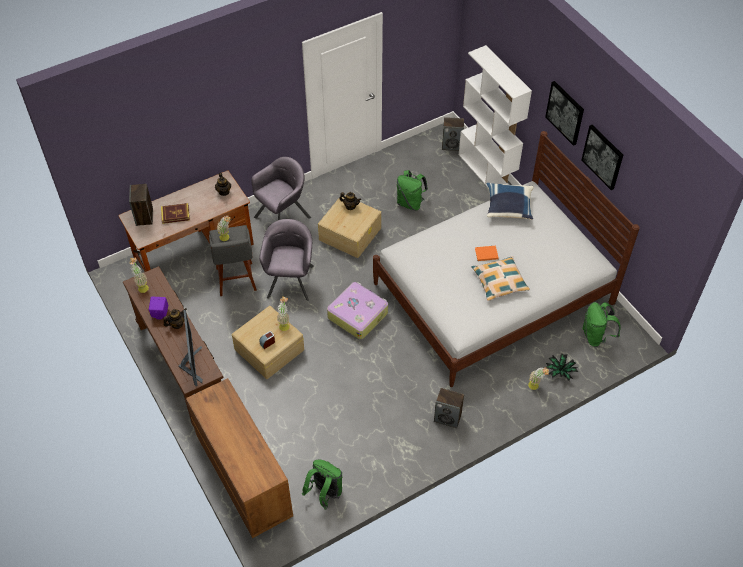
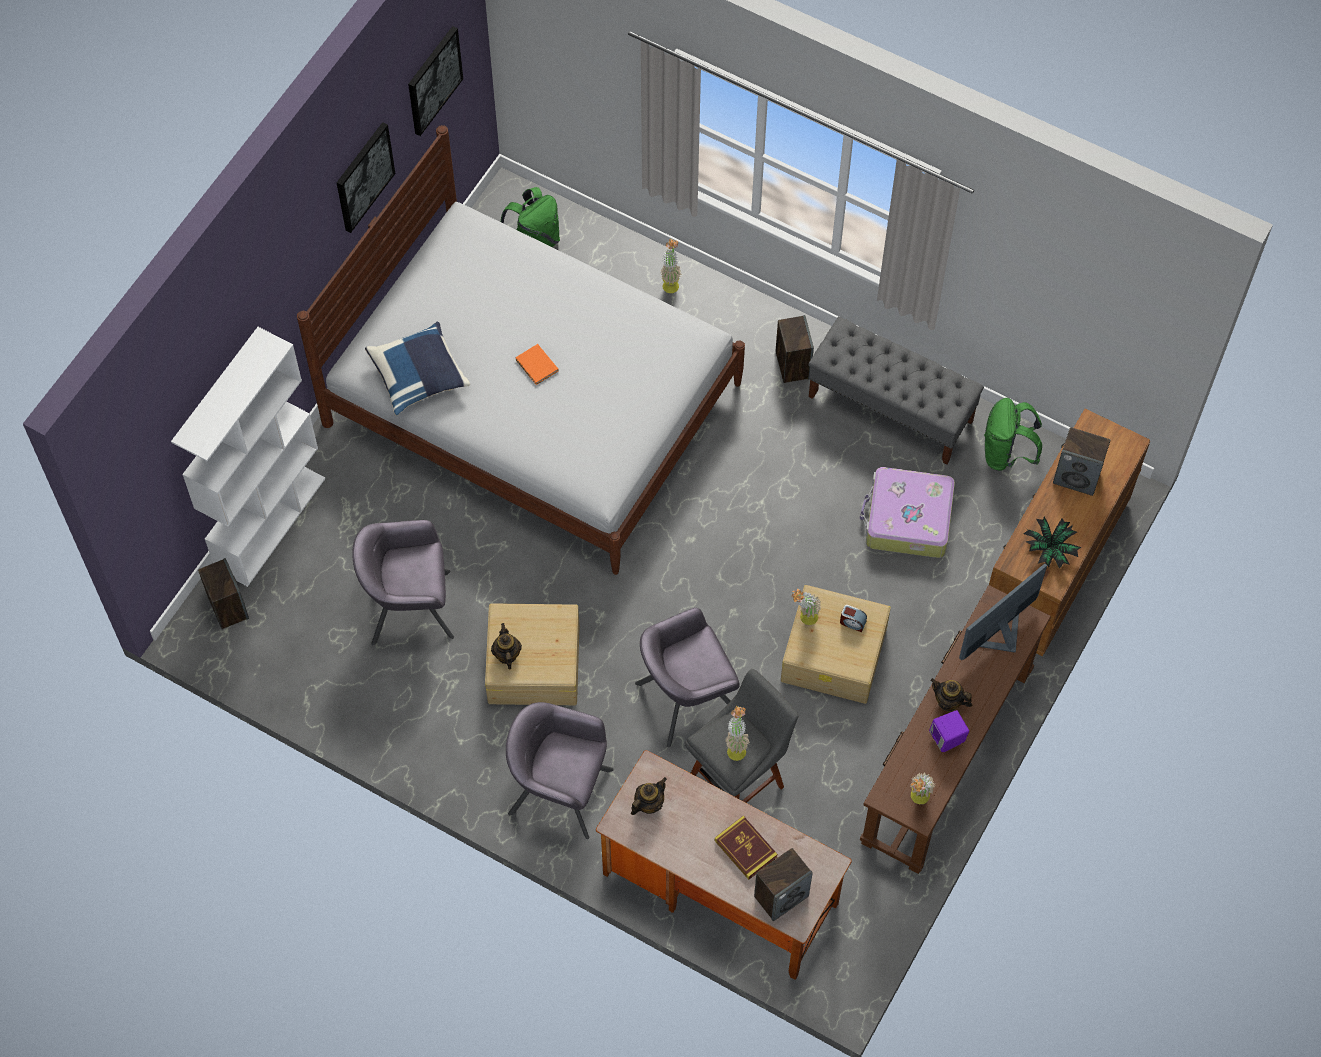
camera: 120 degrees left, 10 degrees up
(248, 448) = (1077, 477): none -> speaker
(358, 314) = (691, 566): suitcase -> suitcase (907, 520)
(390, 451) = (891, 409): none -> grey bench
(410, 203) = (409, 606): green backpack -> grey armchair
(499, 282) = (581, 326): pillow -> none
(560, 372) = (626, 263): potted plant -> potted plant (1049, 549)
(565, 112) = (301, 249): picture -> picture (433, 80)

